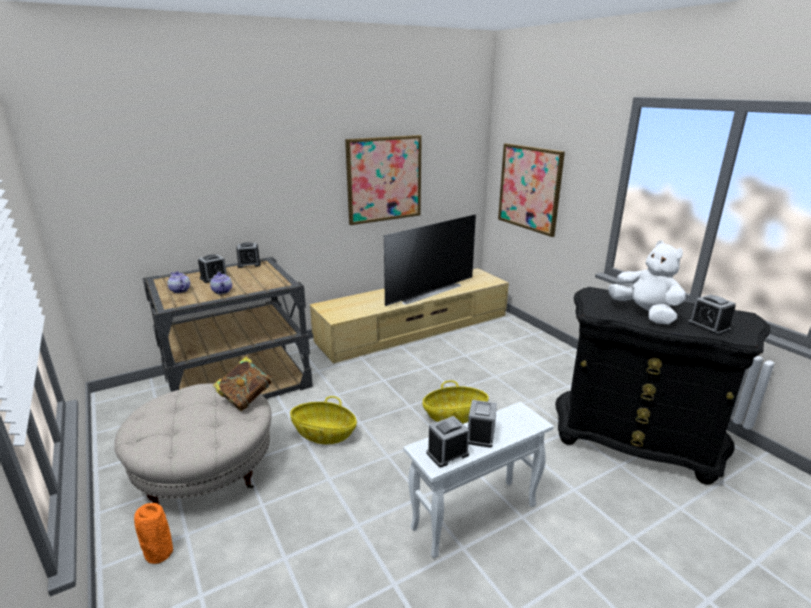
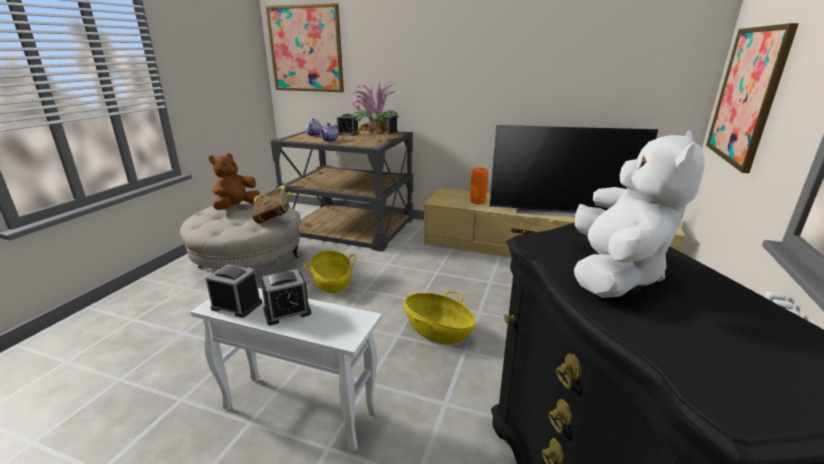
camera: 50 degrees right, 0 degrees up
(159, 554) = (163, 288): orange vase -> orange vase (478, 202)
(165, 411) = (236, 207): none -> brown plush toy
(266, 277) = (374, 140): none -> potted plant
(384, 179) = (544, 70): picture -> picture (306, 49)
(708, 326) = (700, 346): alarm clock -> none

